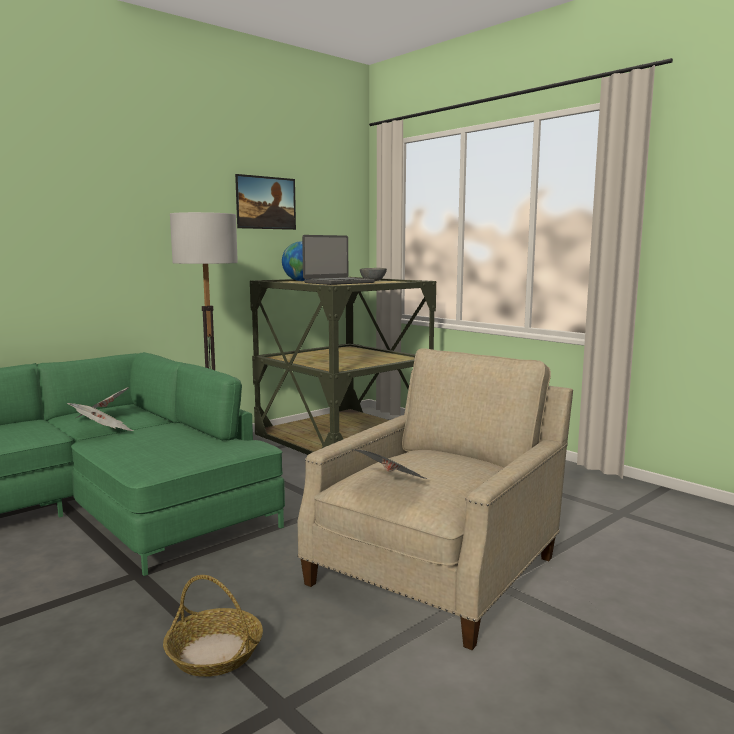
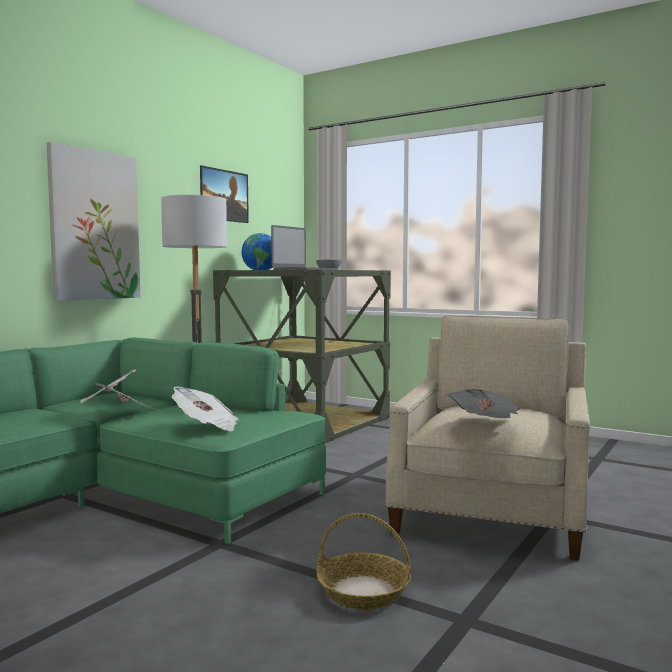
camera: 15 degrees left, 5 degrees down
(113, 243) = (94, 225): none -> picture
(145, 457) = (206, 426): none -> newspaper

